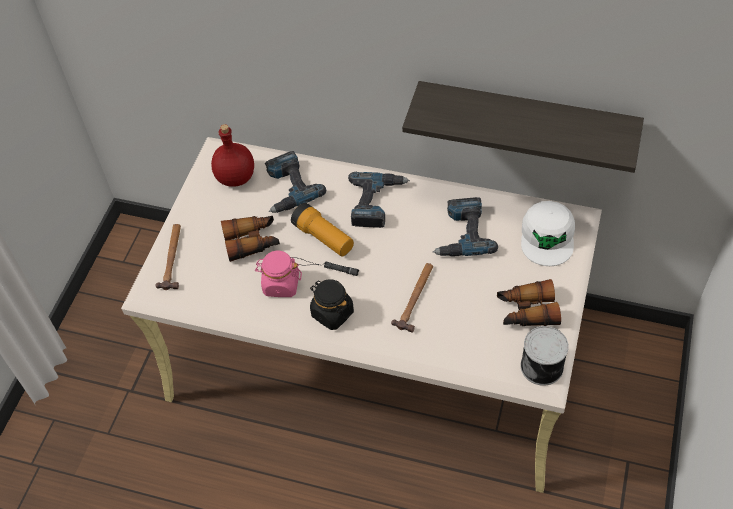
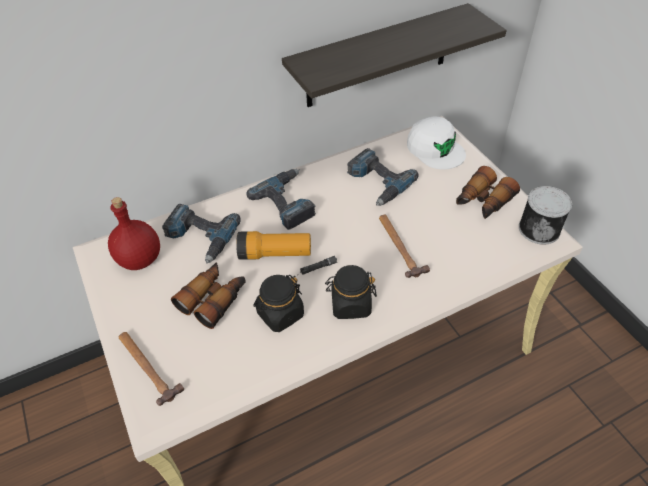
camera: 45 degrees left, 5 degrees down
(281, 284) = (280, 314): pink jar -> black jar

